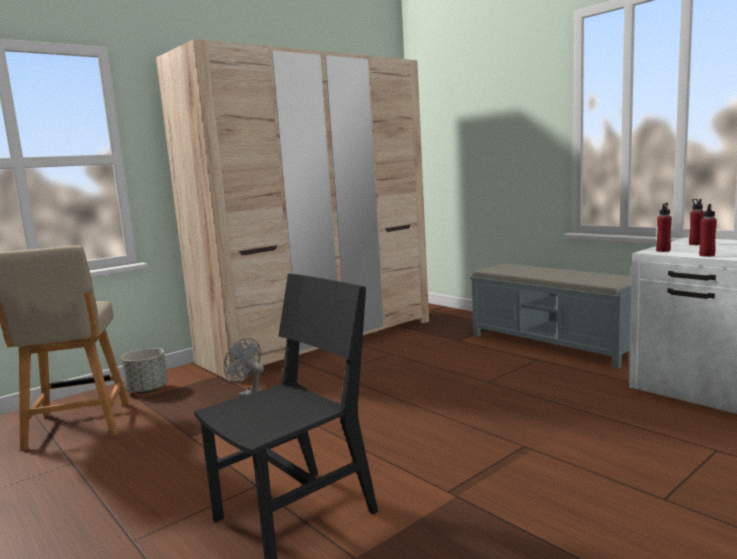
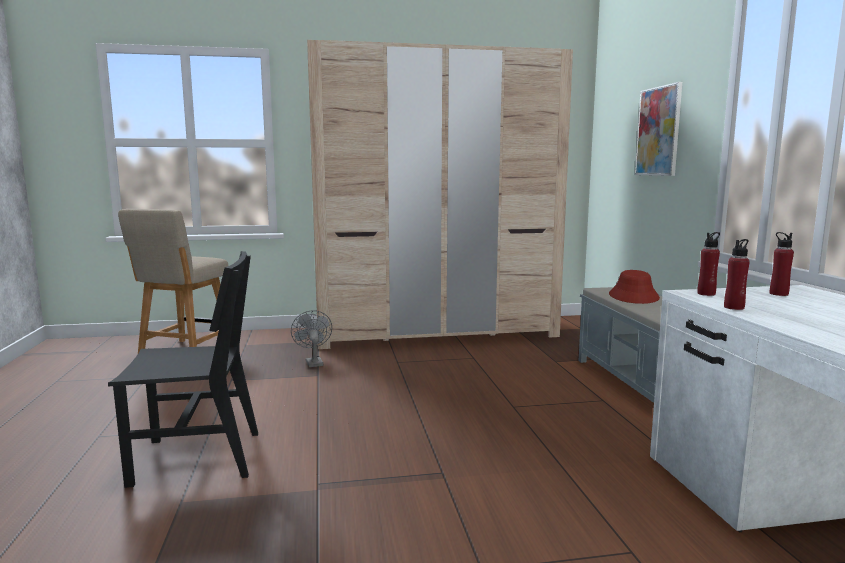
camera: 30 degrees right, 0 degrees up
(147, 390) = (259, 340): grey planter -> none
(497, 132) = (658, 131): none -> picture
(524, 270) = (634, 296): none -> red hat

